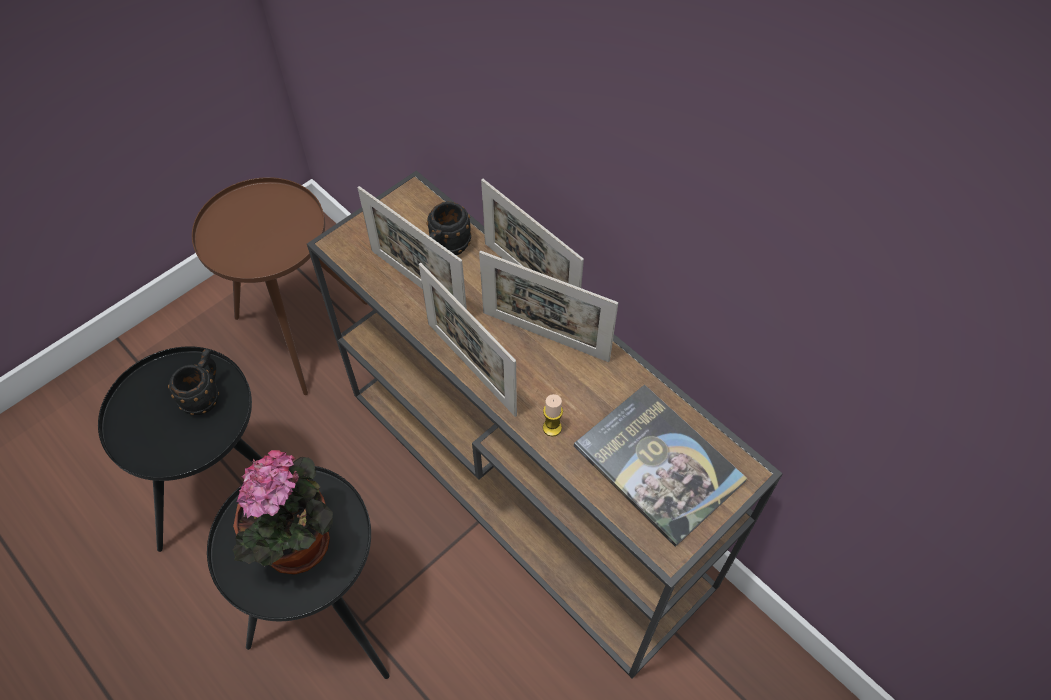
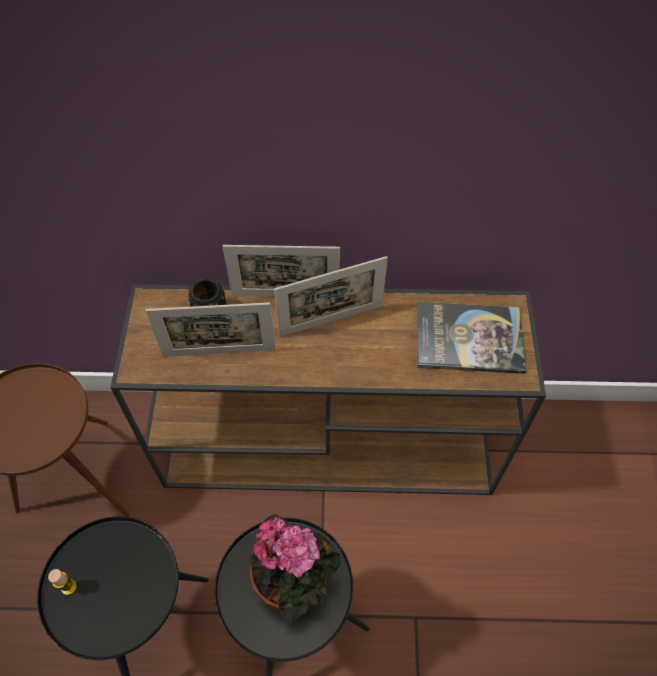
camera: 45 degrees left, 0 degrees up
(205, 395) = (118, 556): black mug -> none
(471, 368) = (310, 374): picture frame -> none
(552, 428) = (394, 368): candle -> candle (69, 587)

